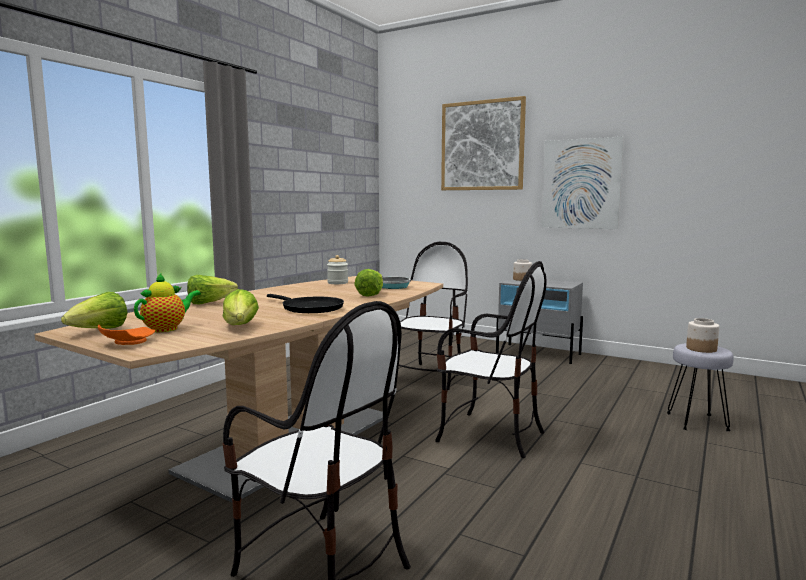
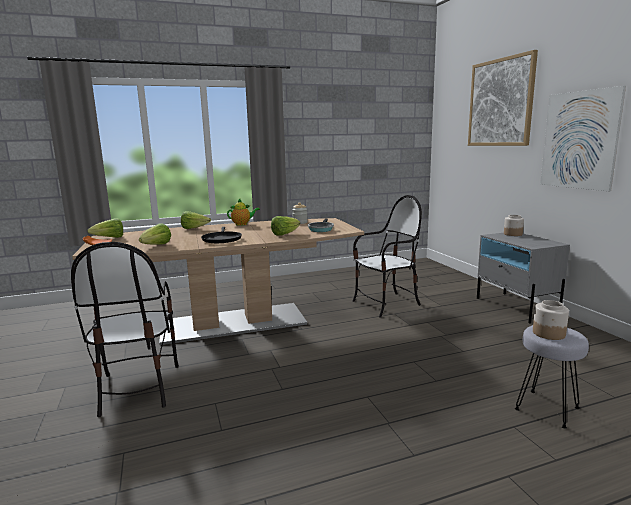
camera: 40 degrees right, 5 degrees up
(167, 329) = (131, 241): teapot -> teapot (242, 224)
(489, 435) = (343, 356): chair -> none

